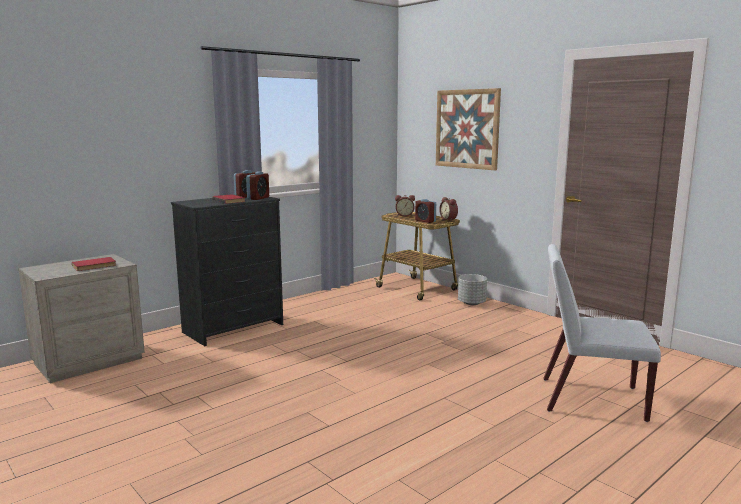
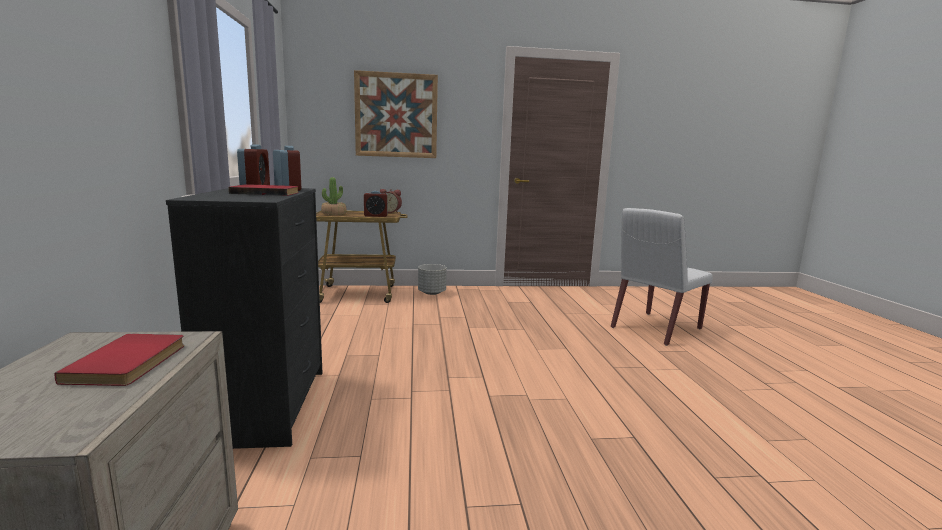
camera: 55 degrees left, 0 degrees up
(404, 215) = (334, 213): alarm clock -> potted plant

